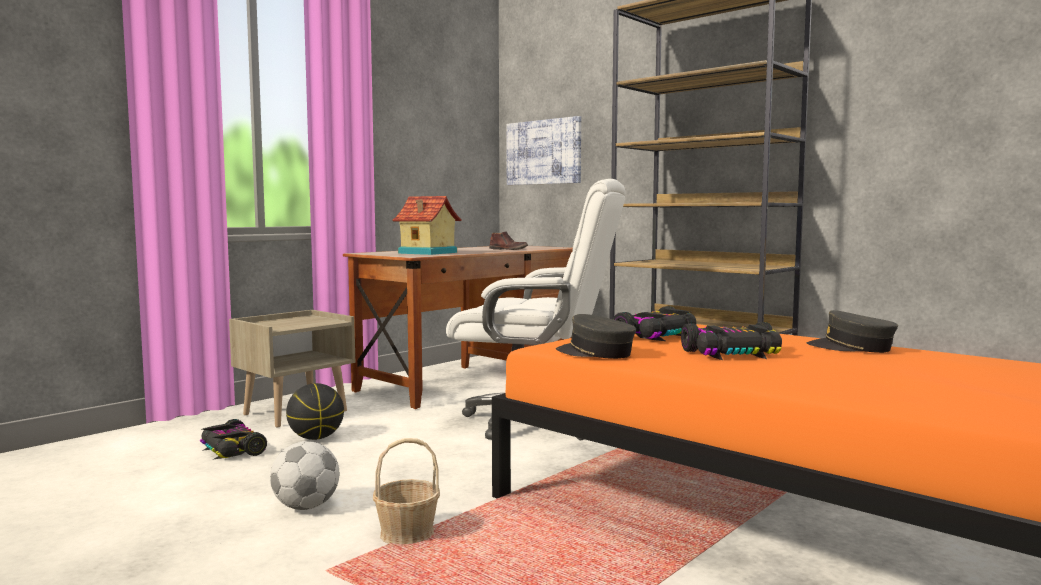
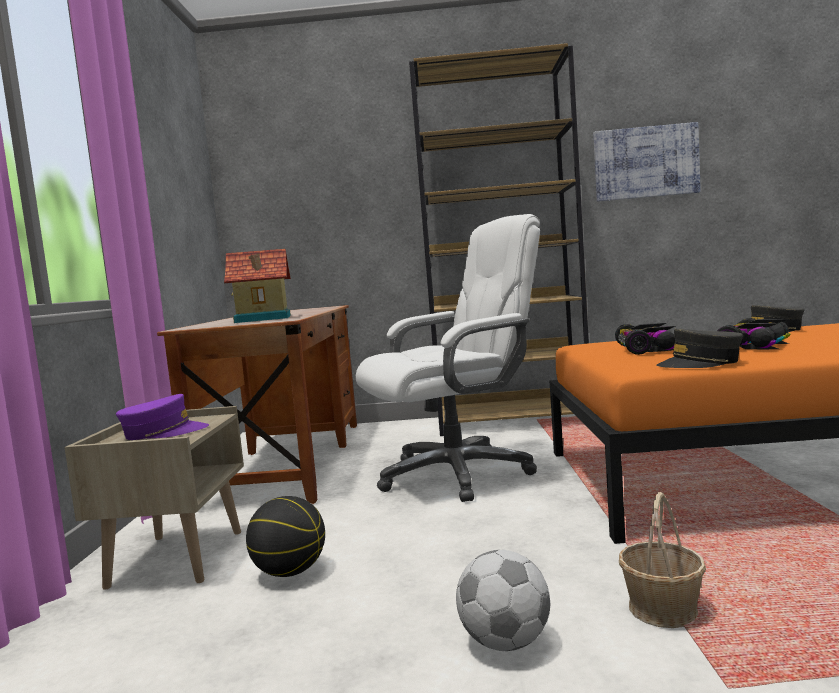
camera: 40 degrees left, 0 degrees up
(231, 450) = (215, 634): toy car -> none
(289, 323) = (163, 432): none -> purple cap
(508, 249) = (308, 311): brown shoe -> none
(543, 152) = (282, 211): picture -> picture (645, 162)

